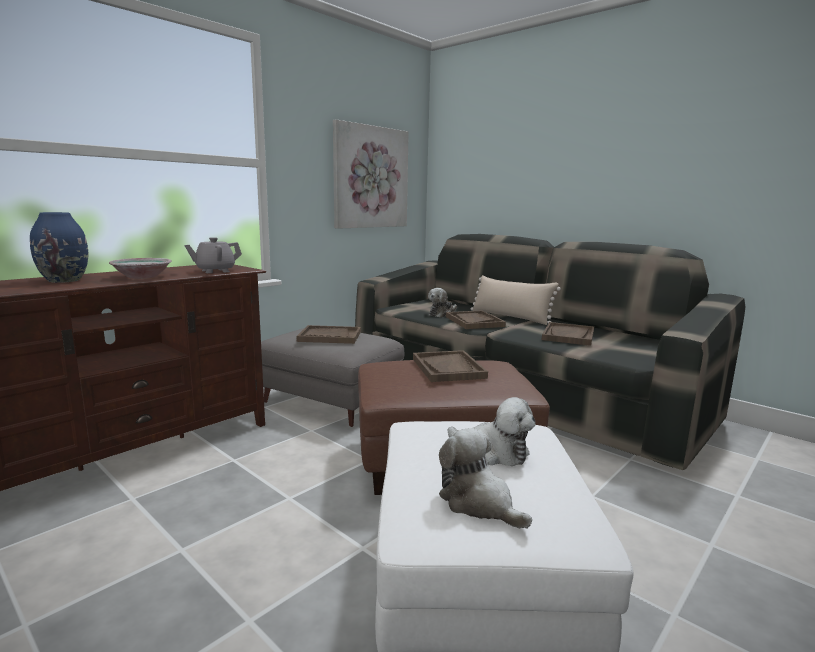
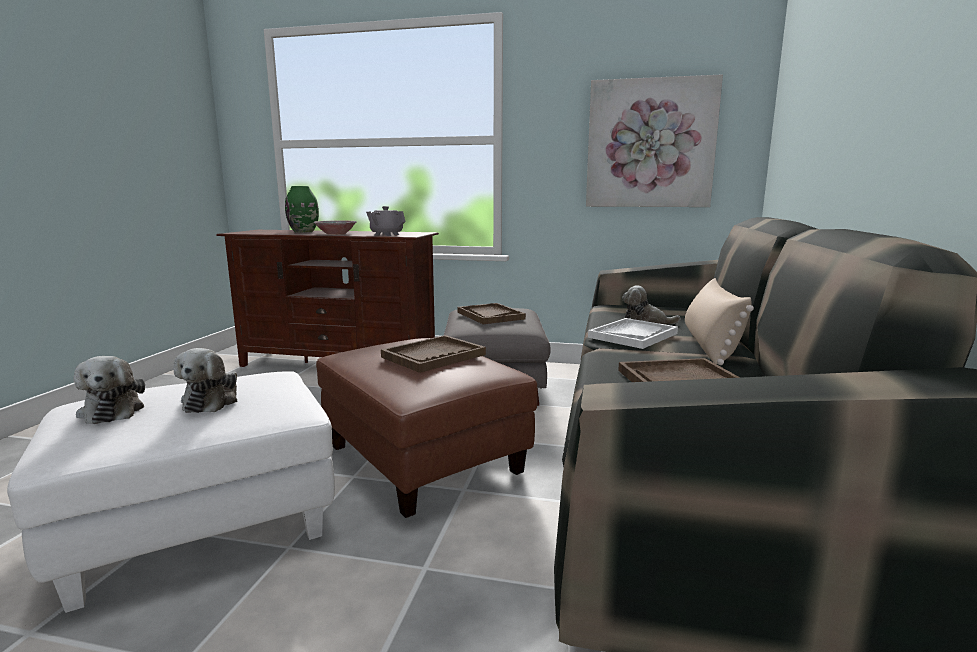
camera: 60 degrees right, 0 degrees up
(65, 280) = (304, 232): blue vase -> green vase
(474, 321) = (633, 335): brown tray -> white tray
(479, 503) = (113, 410): plush toy -> plush toy turned 135 degrees clockwise

